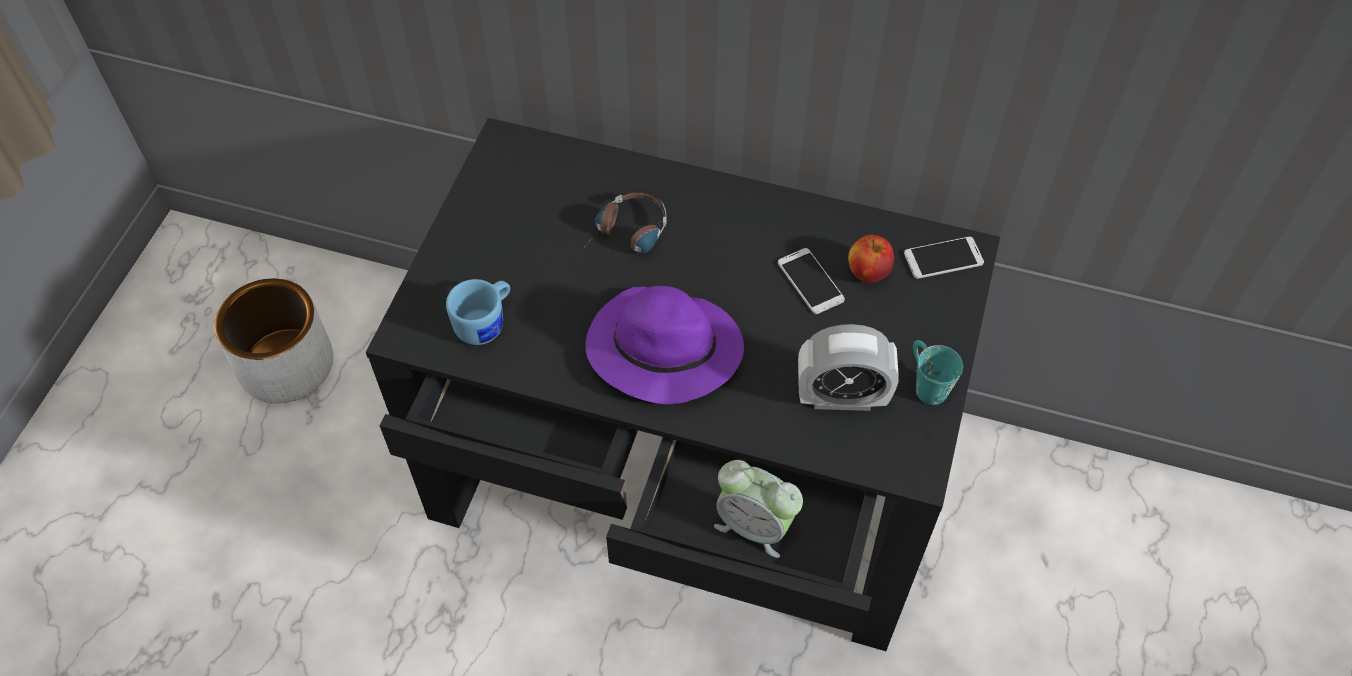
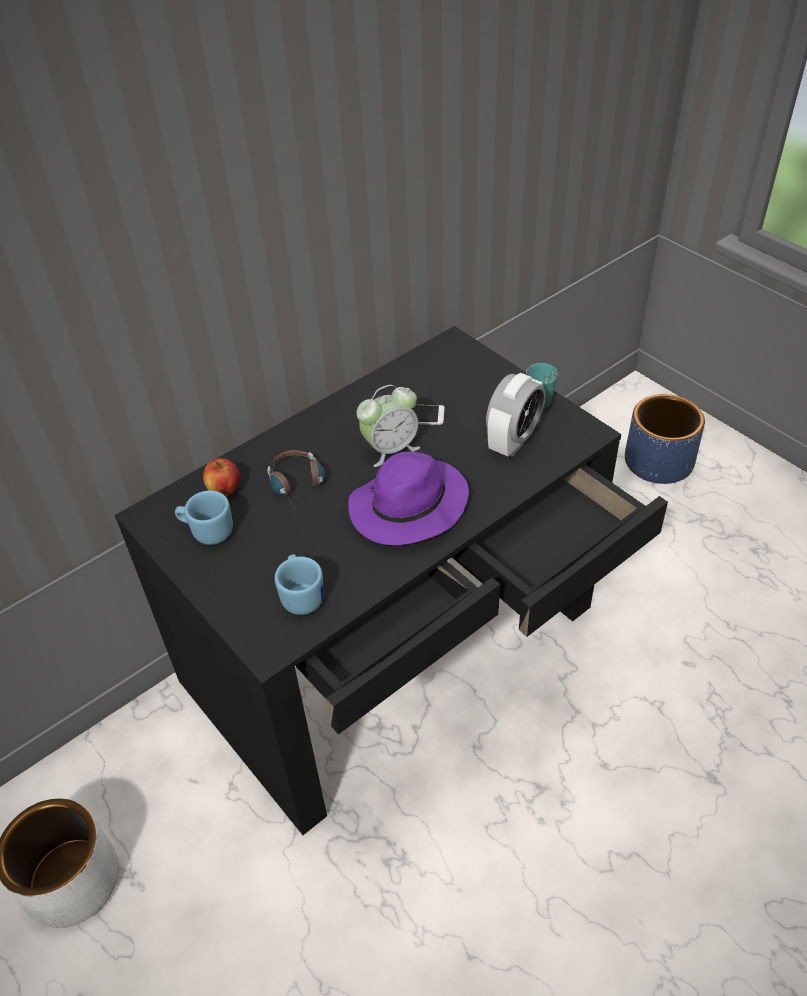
camera: 55 degrees left, 10 degrees down
(515, 200) = (207, 531): none -> blue mug
(754, 526) = (554, 544): alarm clock -> alarm clock (390, 449)
(868, 272) = (431, 388): apple -> apple (225, 489)
(943, 258) = (449, 353): phone -> none
(1198, 623) = (659, 462): none -> blue planter

